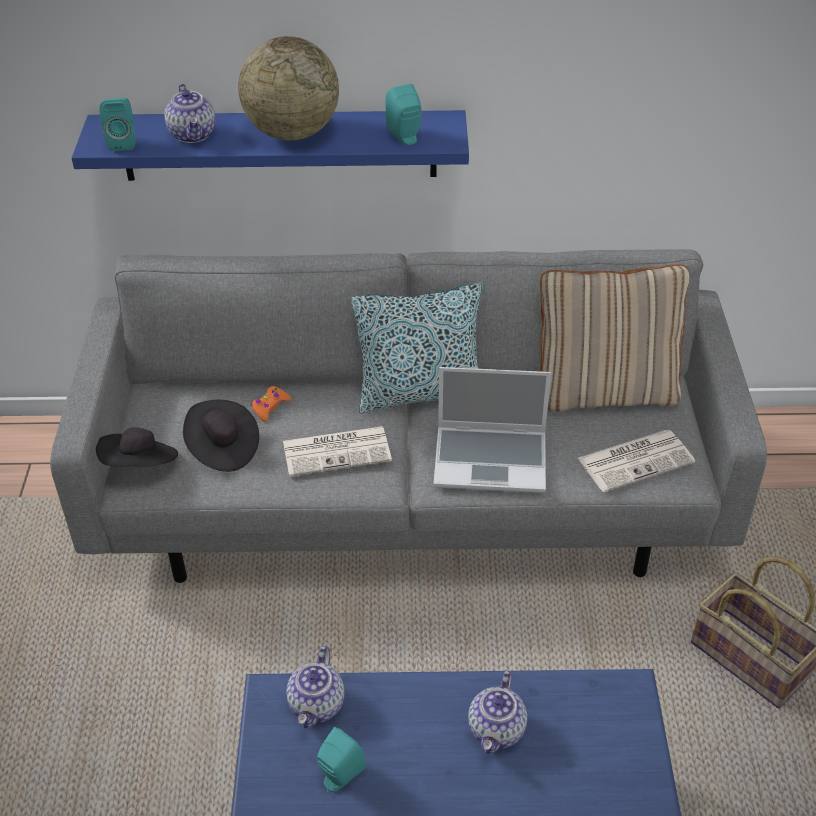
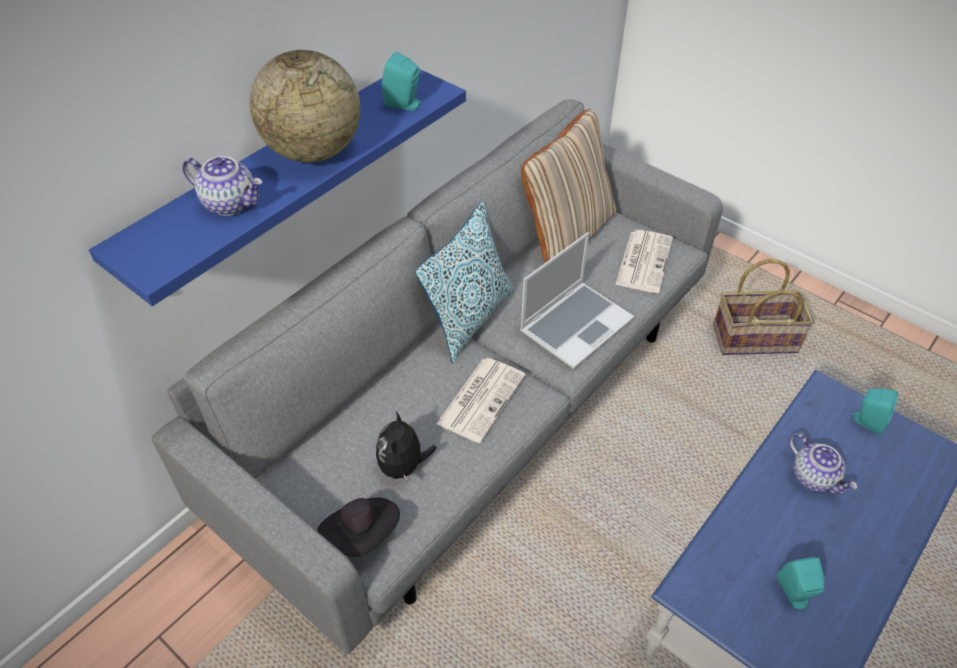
camera: 50 degrees left, 5 degrees up
(123, 142) = (176, 250): turquoise speaker -> turquoise speaker (866, 421)
(222, 448) = (403, 466): black hat -> plush toy
(270, 407) = (390, 409): orange game controller -> none
(317, 705) = (719, 567): teapot -> none

